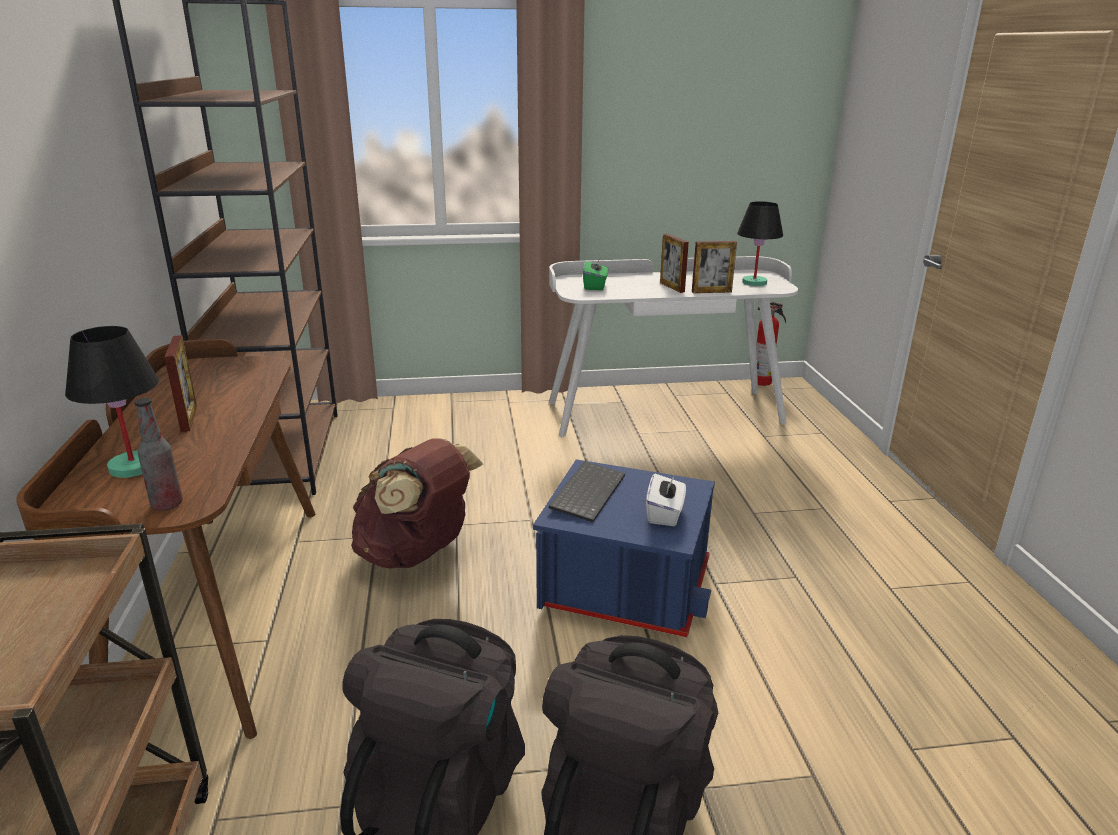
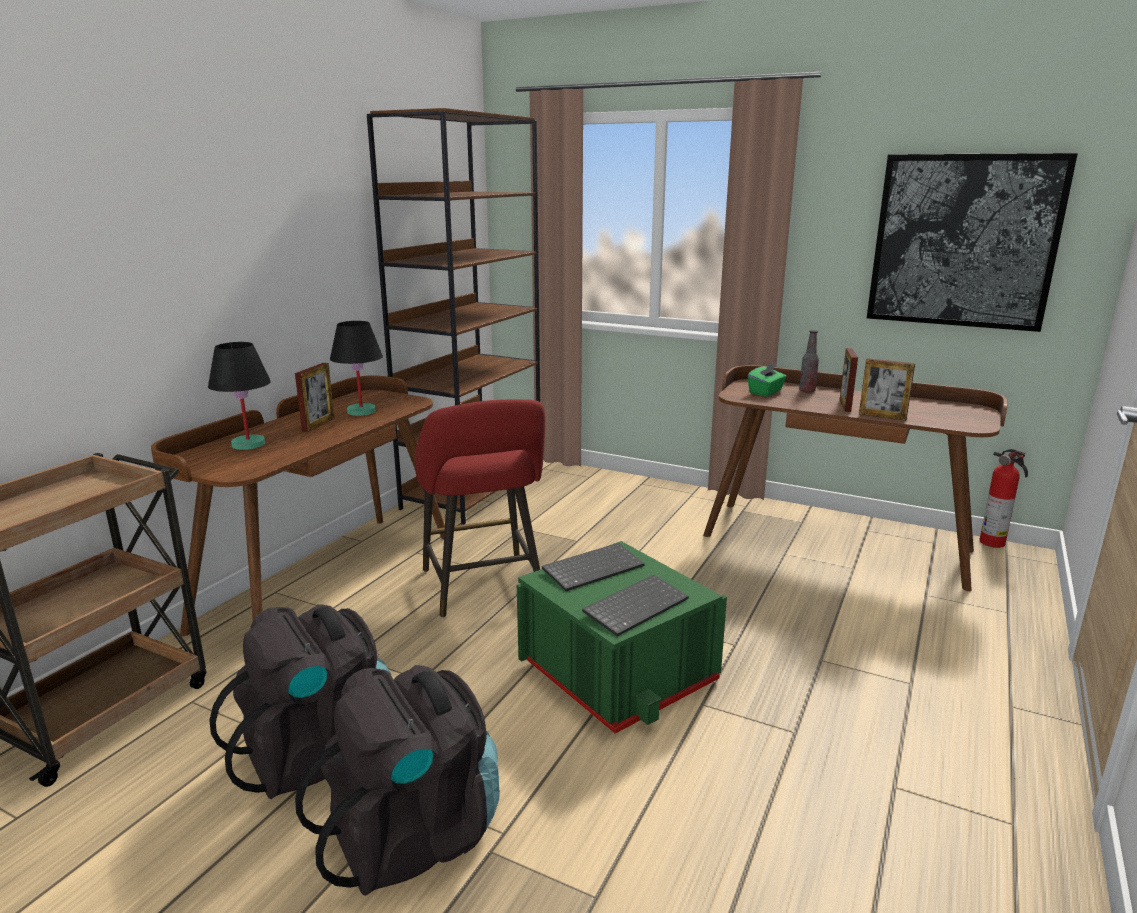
camera: 35 degrees right, 5 degrees down
(167, 505) = (230, 469): bottle -> bottle (807, 391)
(417, 554) = (484, 589): brown backpack -> red stool
(625, 583) = (618, 671): blue storage box -> green storage box
(663, 411) = (836, 542): white desk -> brown desk
(665, 514) = (635, 606): white tissue box -> keyboard
(725, 128) = (963, 241): none -> picture
(755, 282) = (952, 416): black table lamp -> black table lamp (362, 411)

